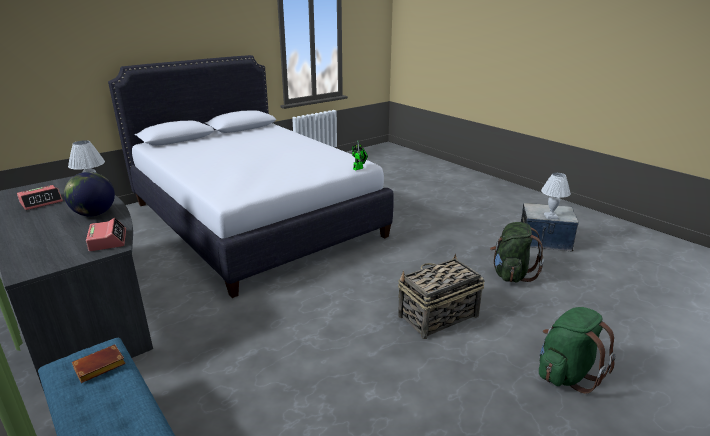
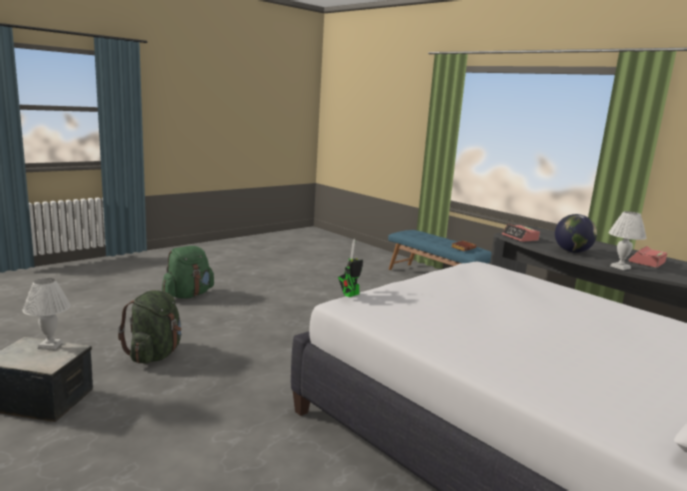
camera: 175 degrees right, 10 degrees down
(437, 316) = (263, 324): basket -> none

